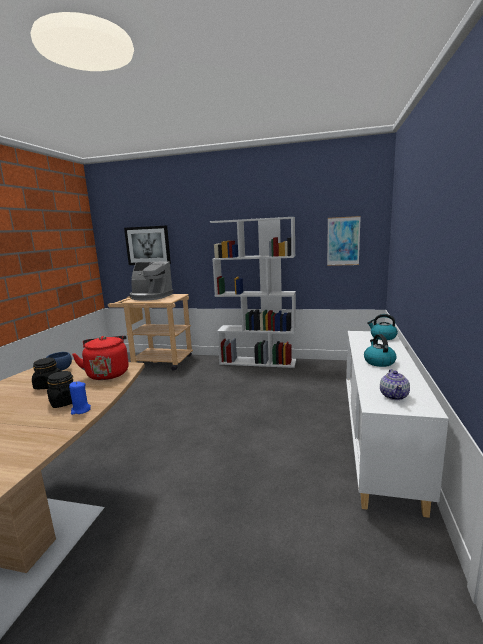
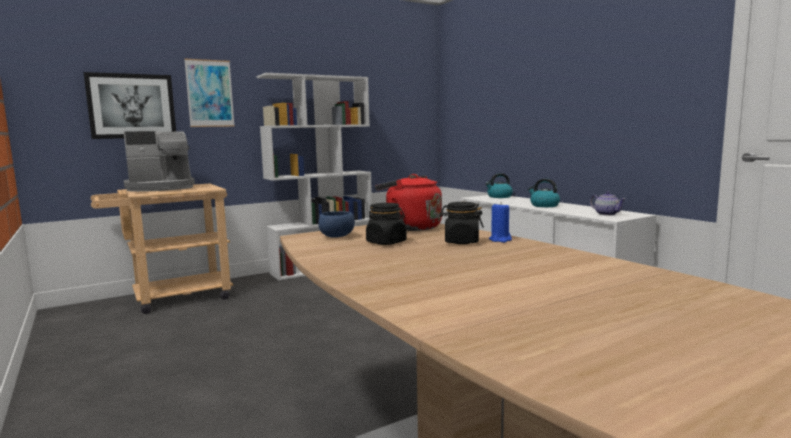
camera: 45 degrees left, 5 degrees down
(343, 241) = (401, 112): picture -> picture (210, 93)

